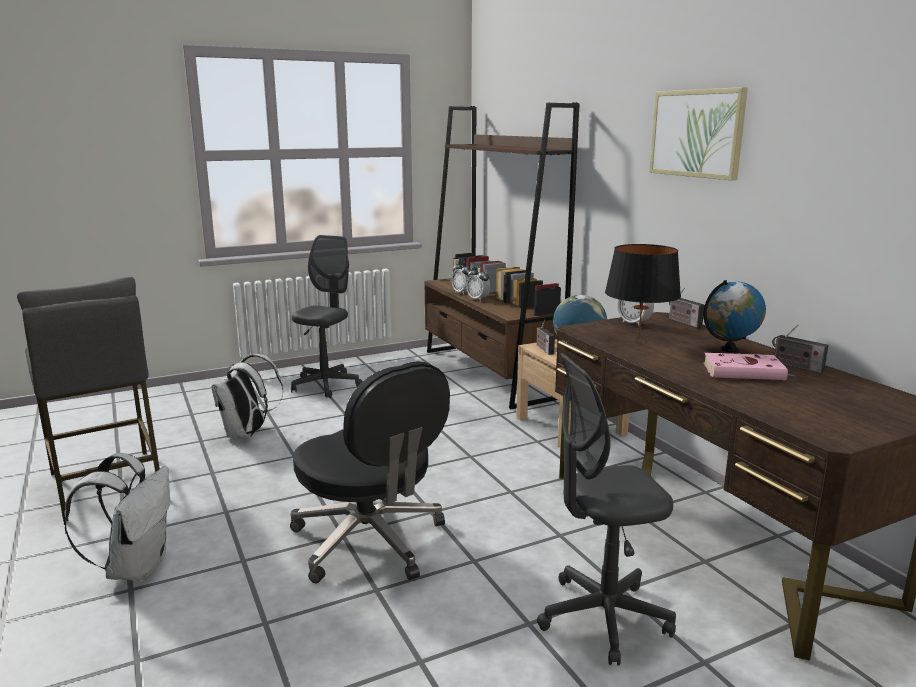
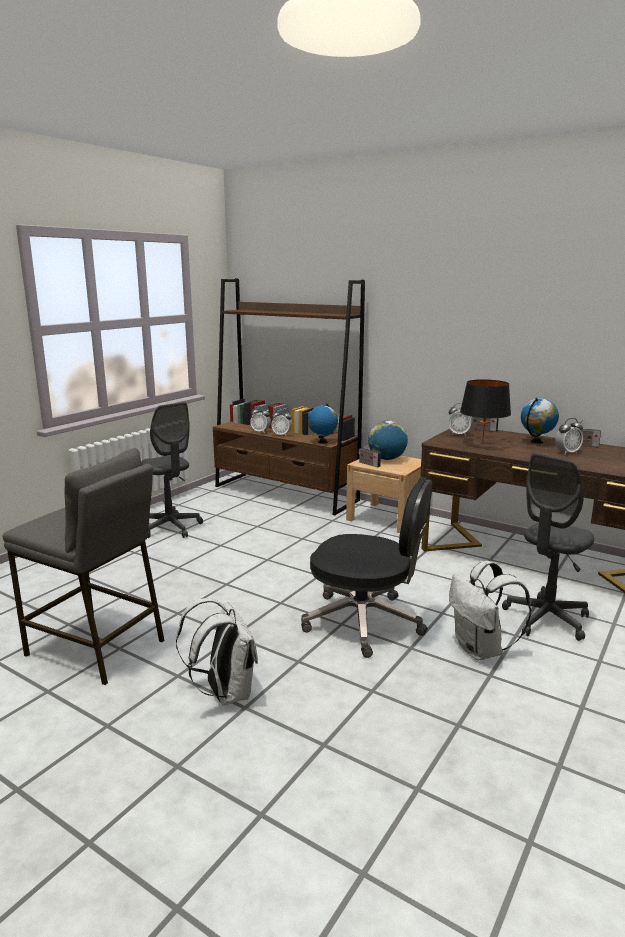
camera: 30 degrees left, 0 degrees up
(247, 434) = (161, 578): white backpack -> white backpack (481, 650)
(326, 385) = (171, 527): grey office chair -> grey office chair turned 150 degrees clockwise
(508, 313) = (322, 442): none -> globe
(696, 133) = (479, 303): picture -> none
(745, 372) = (567, 452): pink book -> alarm clock

